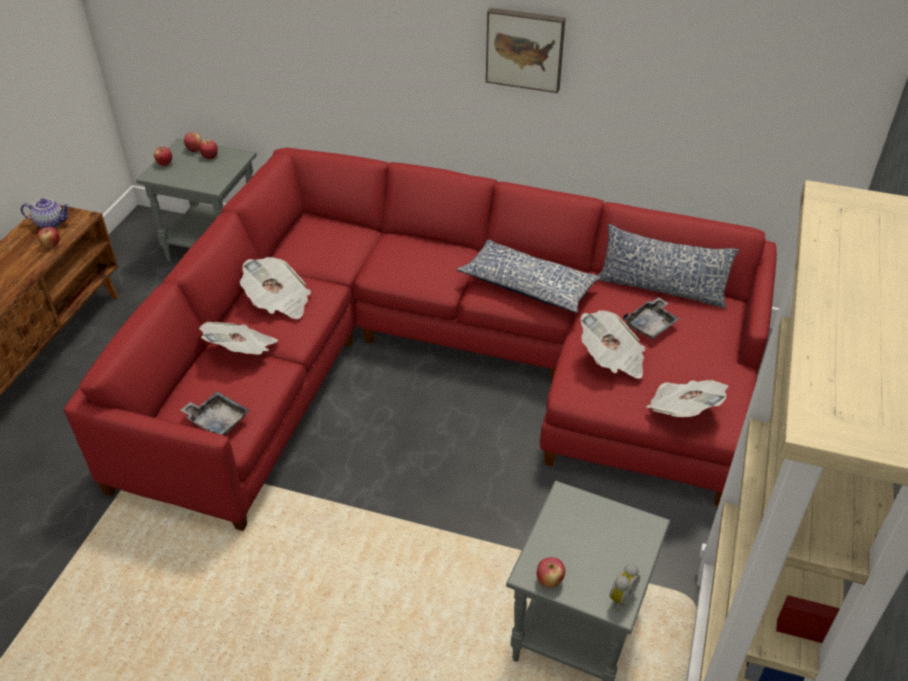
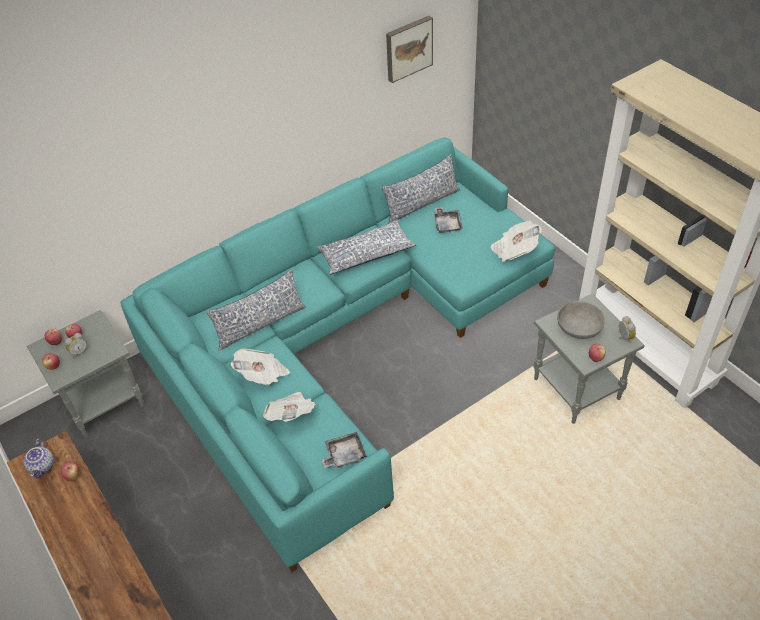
camera: 50 degrees left, 5 degrees up
(51, 223) = (43, 466): teapot -> teapot turned 135 degrees clockwise
(194, 168) = (79, 352): none -> alarm clock
(348, 265) = (260, 324): none -> pillow
(440, 363) = (341, 340): red sofa -> turquoise sofa
(525, 48) = (279, 114): picture -> picture (408, 48)
(586, 535) = (578, 328): none -> grey bowl
(612, 359) = (457, 253): newspaper -> none

